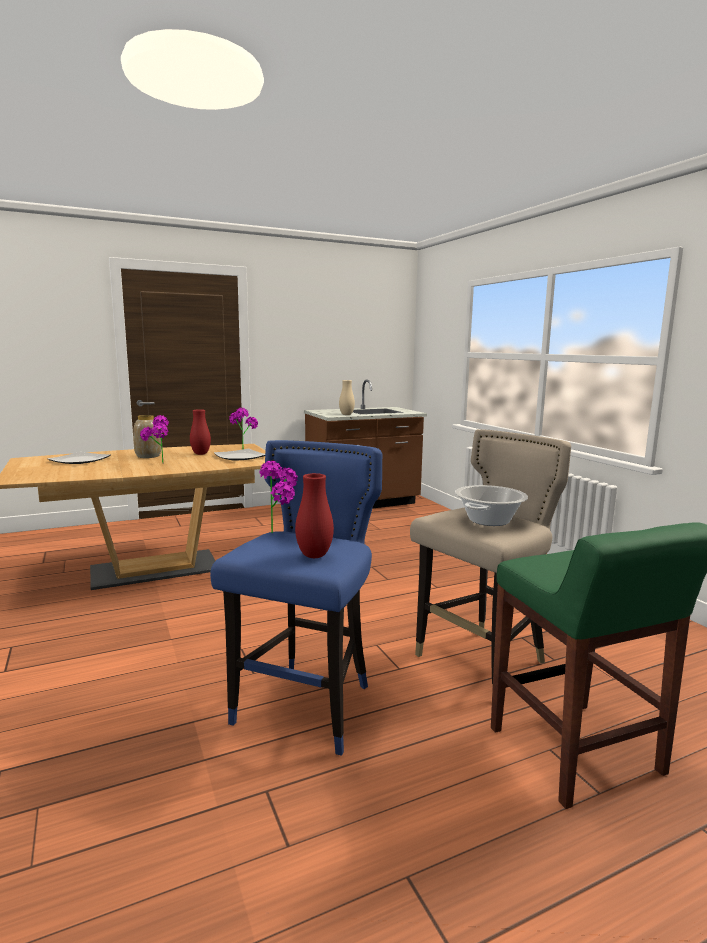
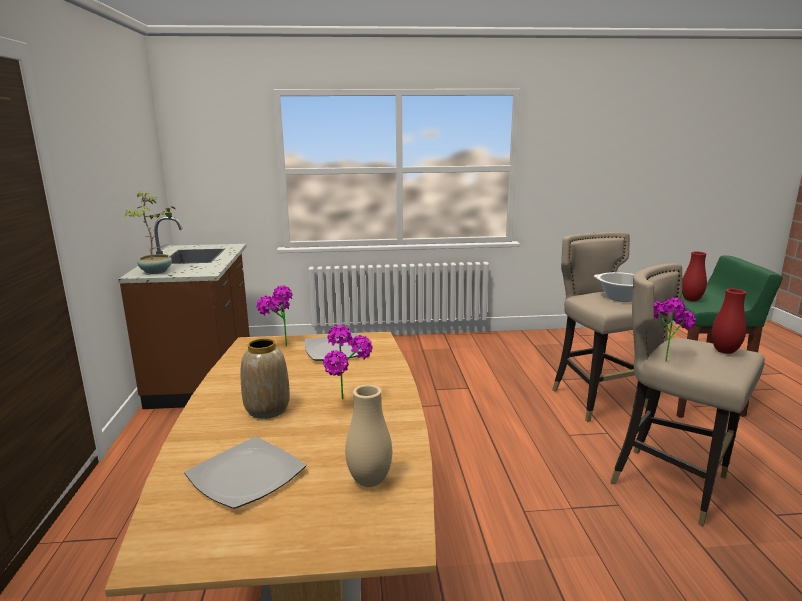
camera: 70 degrees left, 5 degrees up
(200, 454) = (288, 372): red vase -> red vase (691, 300)
(306, 708) = (670, 483): blue stool -> beige stool
(325, 411) = (156, 271): none -> potted plant
(346, 415) = (209, 267): beige vase -> beige vase (369, 481)

